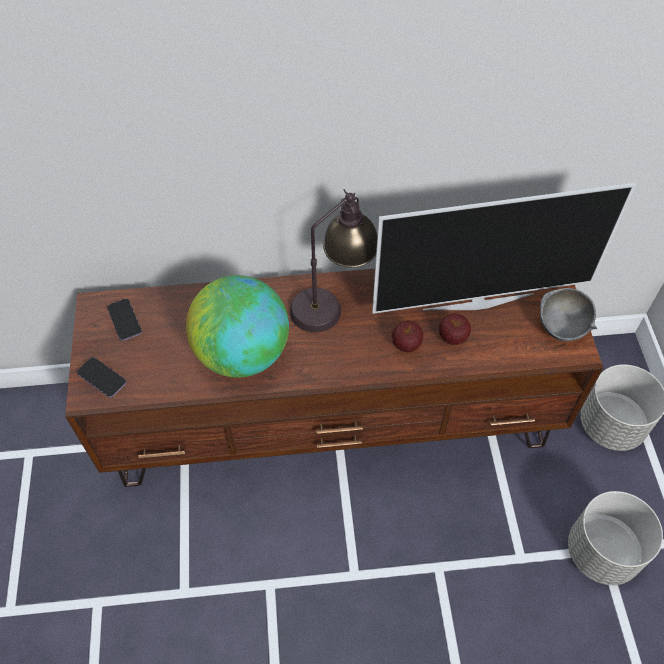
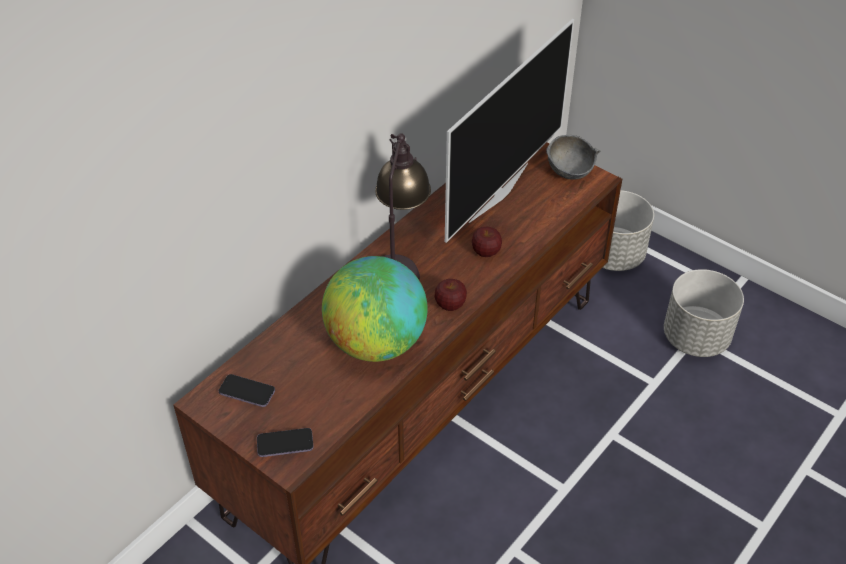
camera: 45 degrees left, 10 degrees down
(452, 337) = (510, 226): apple -> apple (450, 305)

